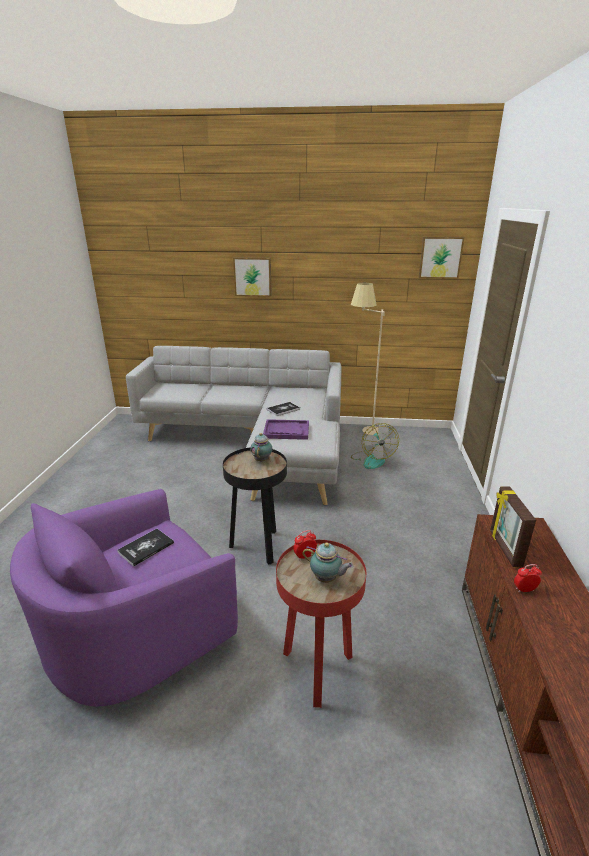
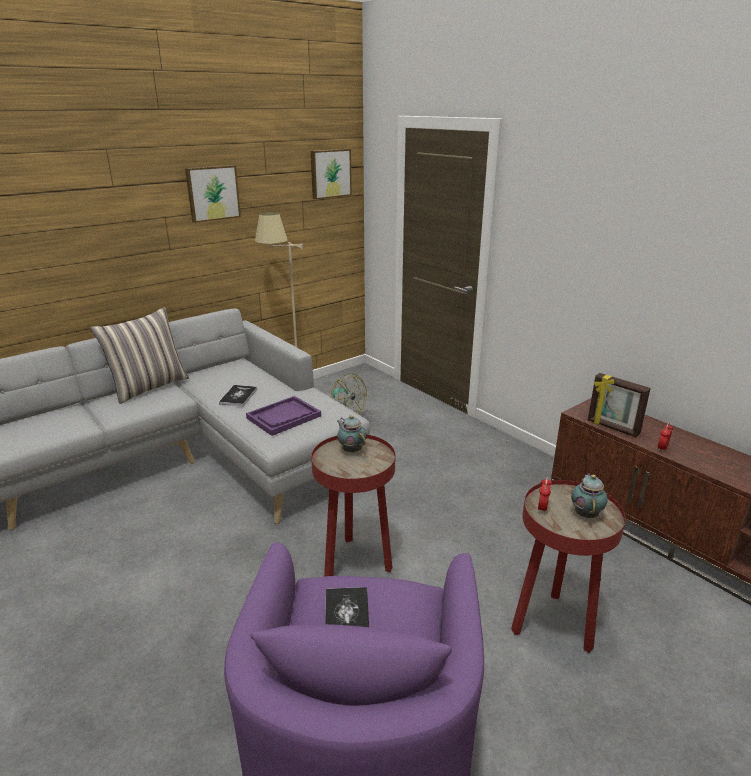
camera: 45 degrees left, 0 degrees up
(249, 387) = (149, 387): none -> pillow
(253, 276) = (107, 225): picture -> picture (212, 193)
(258, 547) = (356, 563): black side table -> red side table
(327, 579) = (586, 514): teapot -> teapot turned 60 degrees counterclockwise

